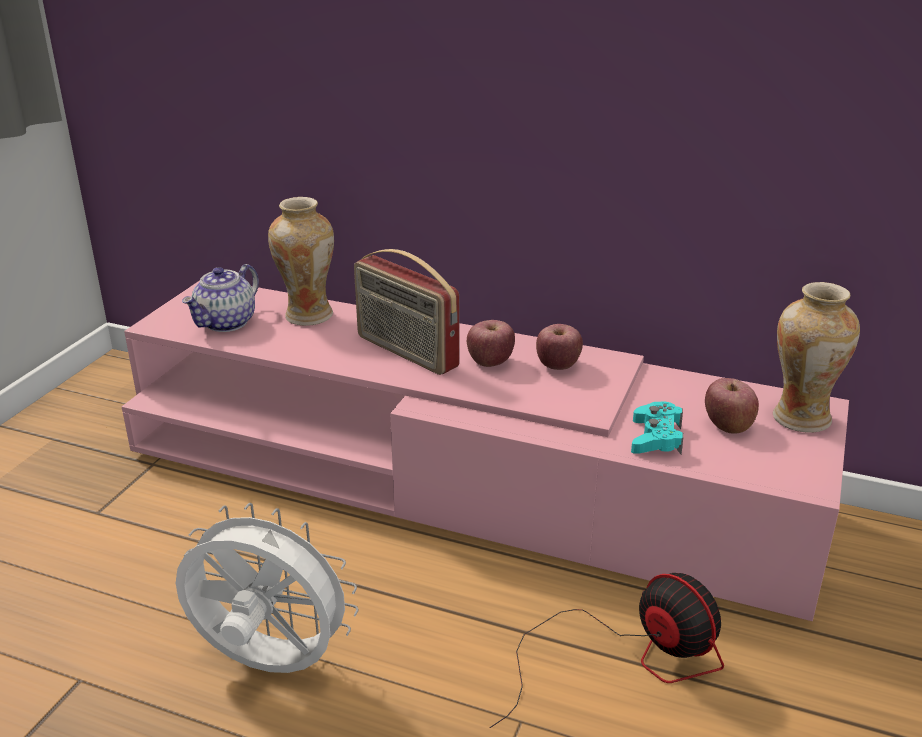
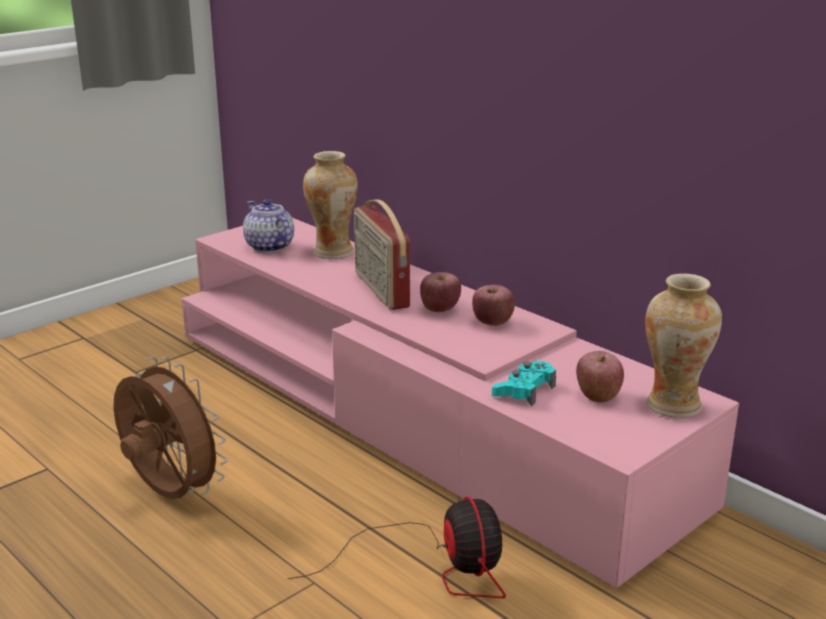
camera: 25 degrees right, 5 degrees down
(226, 323) = (268, 246): teapot -> teapot turned 90 degrees clockwise
(268, 665) = (169, 494): white fan -> brown fan

